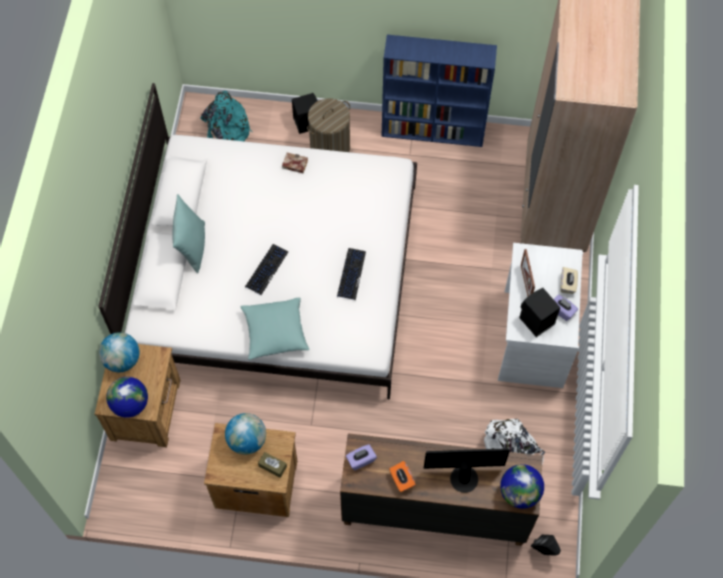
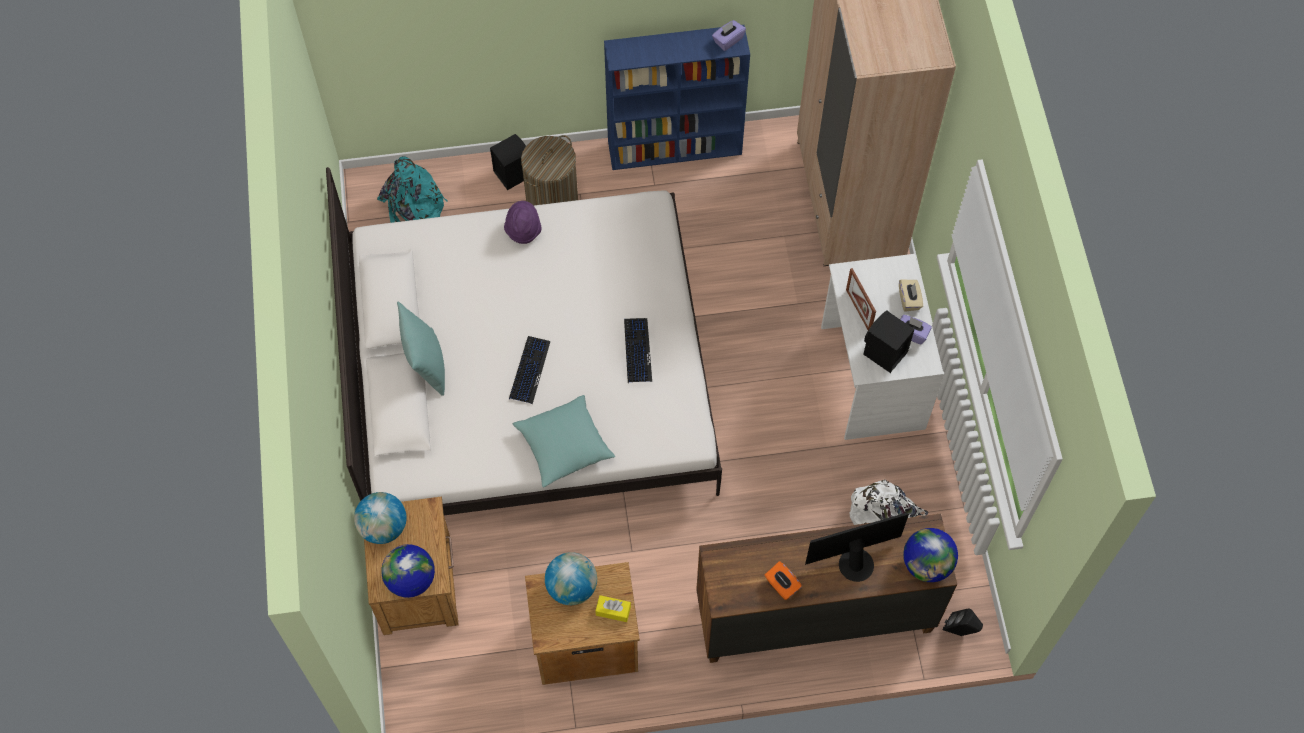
camera: 15 degrees left, 0 degrees up
(272, 466) = (613, 611): brown tissue box -> yellow tissue box
(294, 165) = (523, 231): book -> purple hat
(361, 460) = (725, 574): purple tissue box -> purple tissue box (728, 40)

